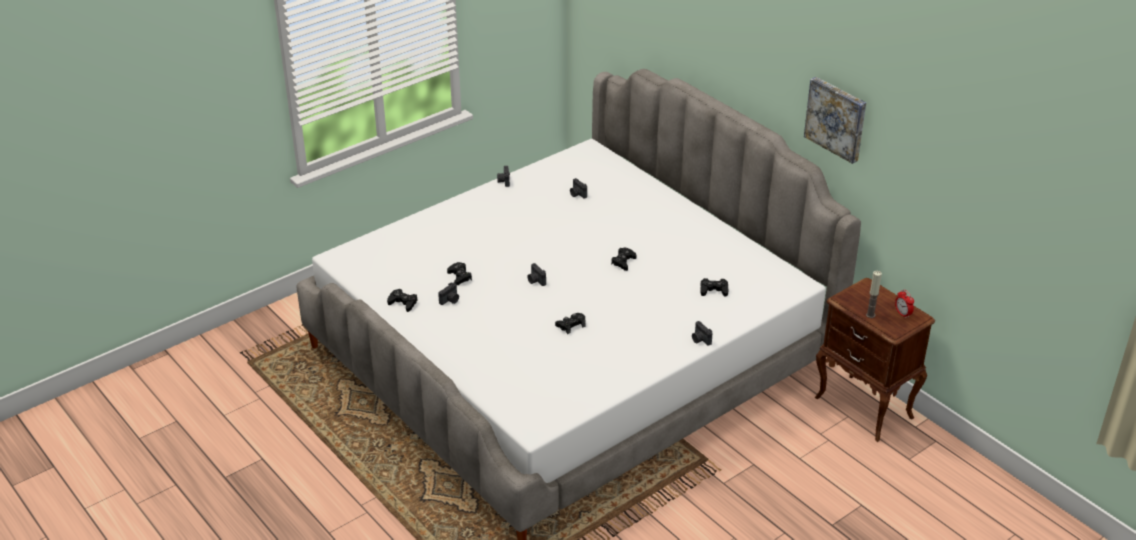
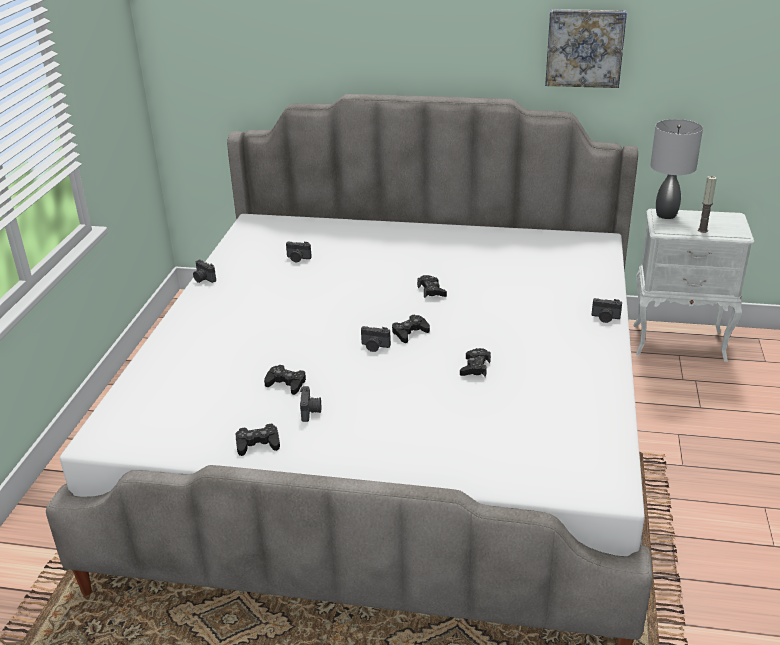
camera: 40 degrees left, 5 degrees down
(713, 290) = (546, 275): black game controller -> black game controller (410, 332)
(864, 408) = (679, 342): brown nightstand -> white nightstand
(868, 289) = (667, 215): none -> grey table lamp
(902, 314) = (720, 219): alarm clock -> none

